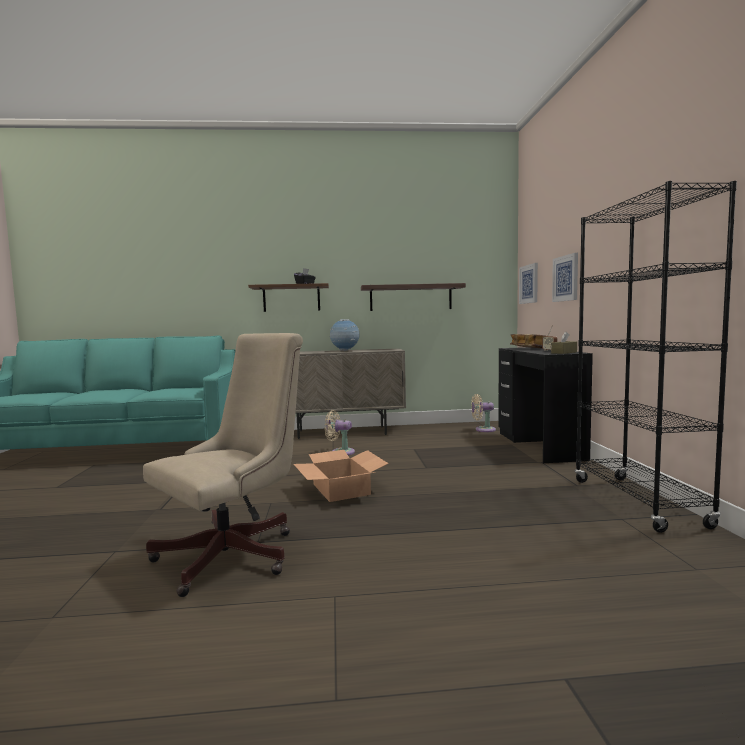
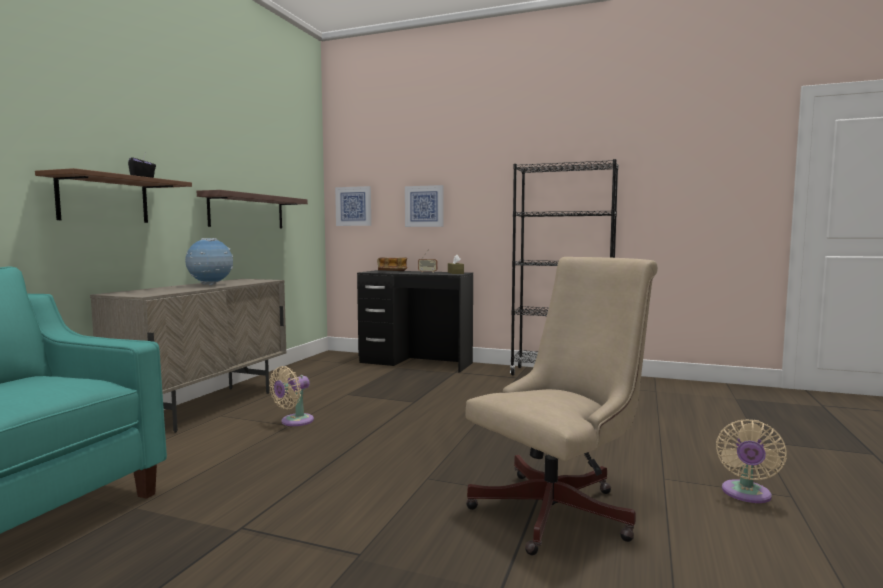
camera: 65 degrees left, 0 degrees up
(236, 553) = (560, 509): beige office chair -> beige office chair turned 75 degrees clockwise
(341, 489) = (428, 441): cardboard box -> none
(483, 429) = (336, 363): beige fan -> beige fan (746, 494)

